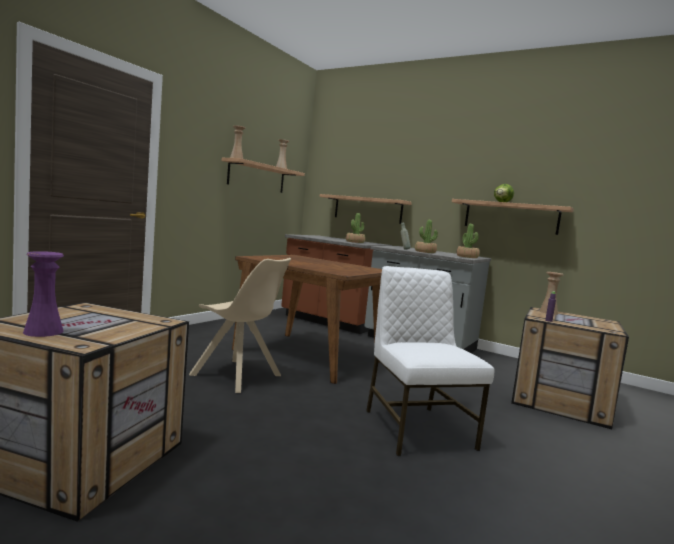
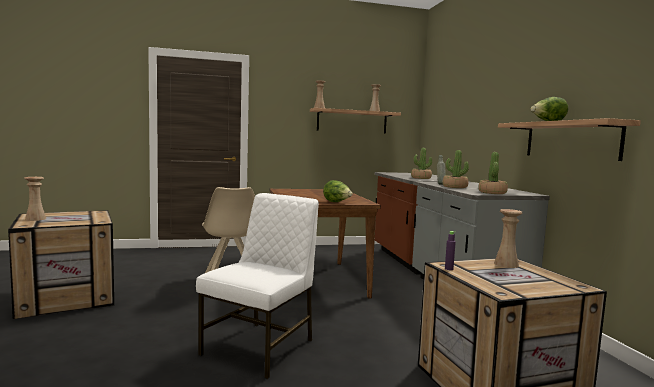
camera: 45 degrees right, 0 degrees up
(43, 332) = (35, 219): purple vase -> beige vase
(365, 271) = (337, 202): none -> lettuce
(367, 209) = (456, 143): shelf -> none

